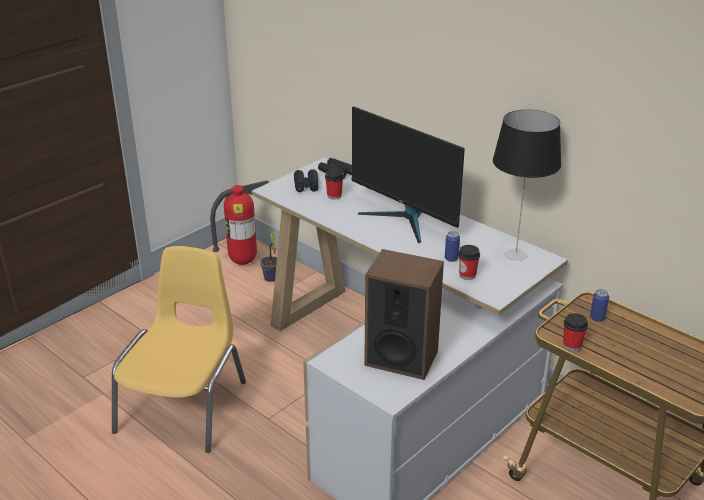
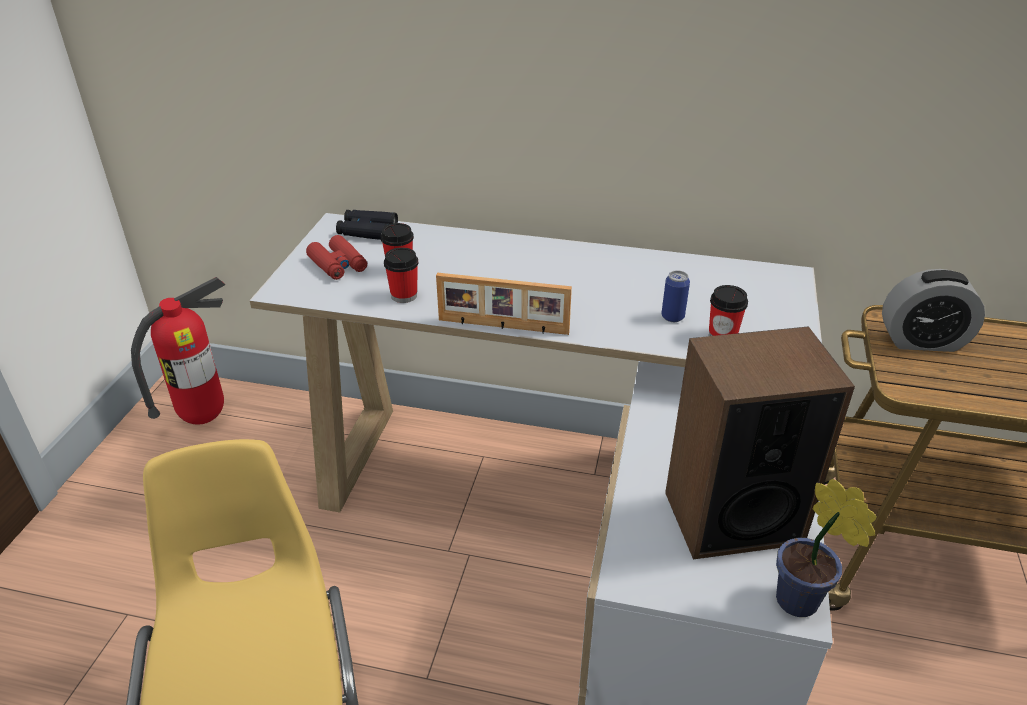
camera: 30 degrees left, 5 degrees up
(271, 279) = (268, 430): potted plant -> potted plant (802, 604)
(306, 185) = (338, 265): black binoculars -> red binoculars
(358, 237) = (503, 327): none -> picture frame
(405, 219) = (543, 275): monitor -> none
(516, 254) = (747, 281): table lamp -> none
(572, 345) = (949, 397): cup -> cup (404, 296)
(597, 318) = (922, 341): can -> alarm clock

